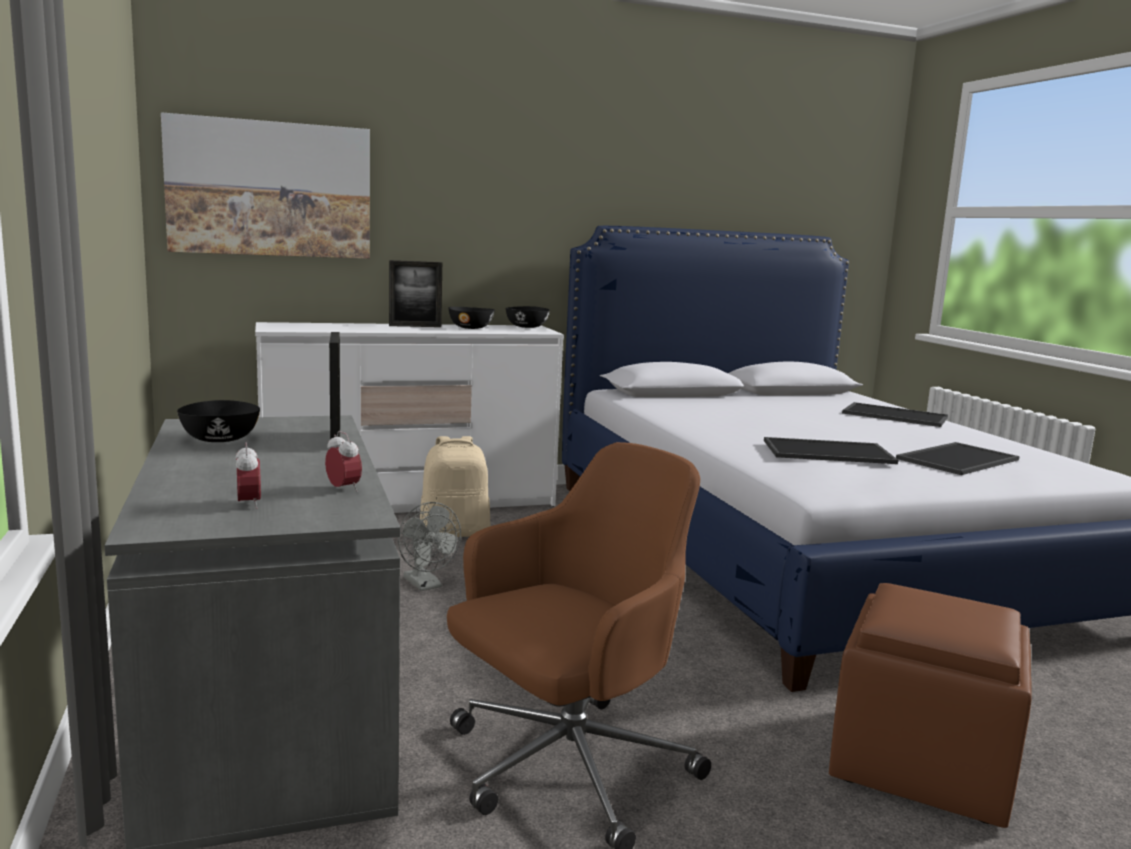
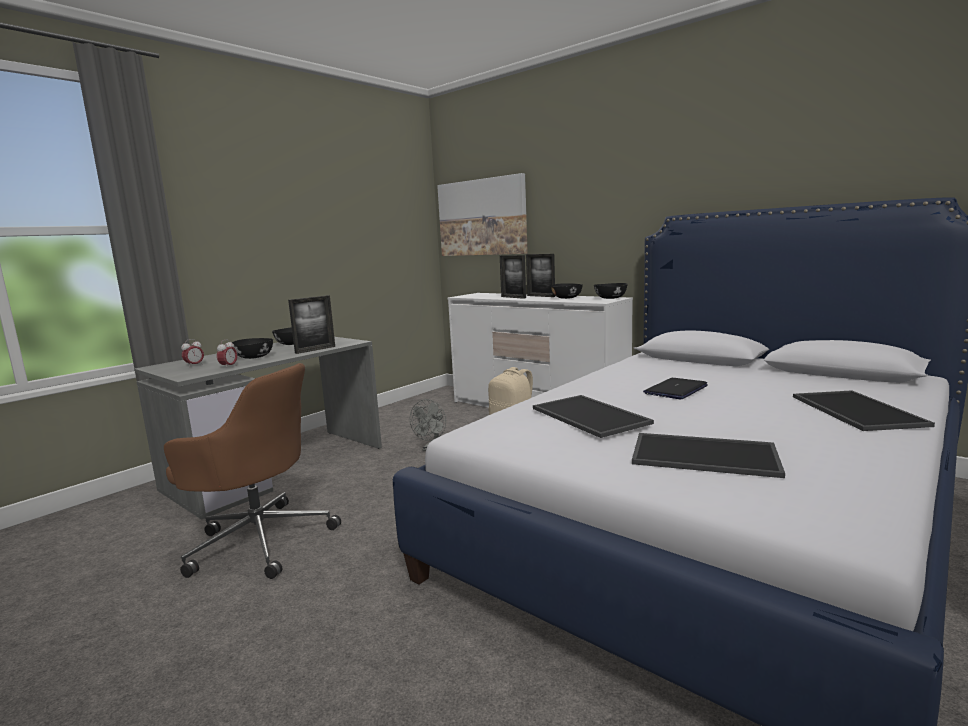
camera: 60 degrees right, 0 degrees up
(290, 469) = (253, 357): none -> black bowl
(384, 329) = (513, 297): none -> picture frame
(776, 421) = (676, 390): none -> laptop
(923, 766) = (339, 659): brown ottoman -> none

